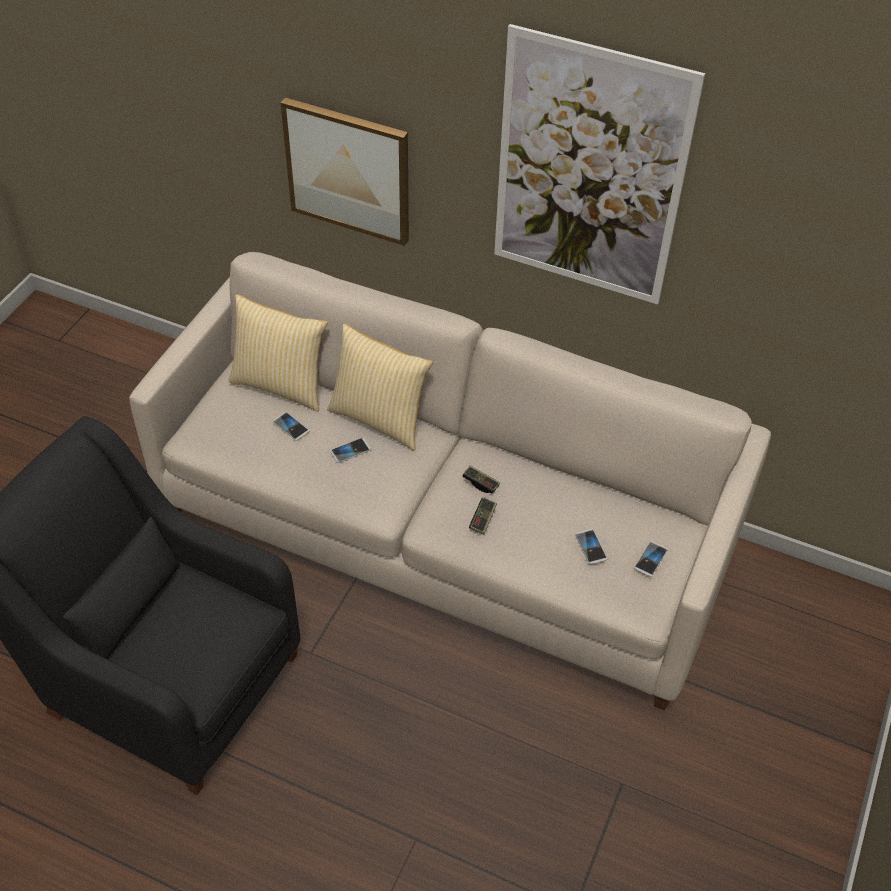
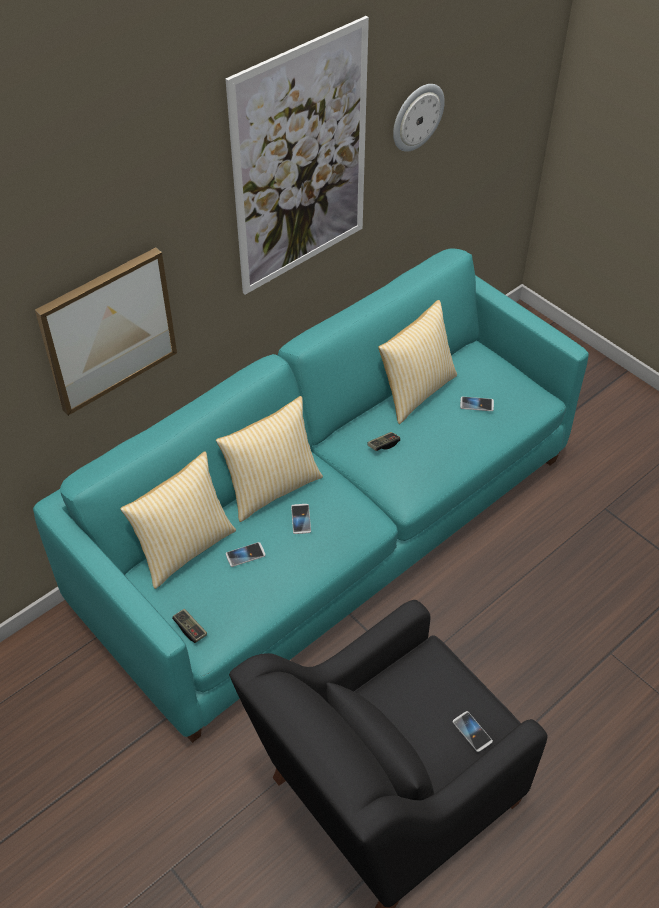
camera: 65 degrees left, 0 degrees up
(445, 530) = (330, 530): beige sofa -> turquoise sofa
(483, 520) = (422, 457): game controller -> game controller (190, 629)
(577, 489) = (415, 391): none -> pillow
(650, 559) = (500, 378): phone -> phone (472, 731)
(765, 239) = (417, 116): none -> wall clock

